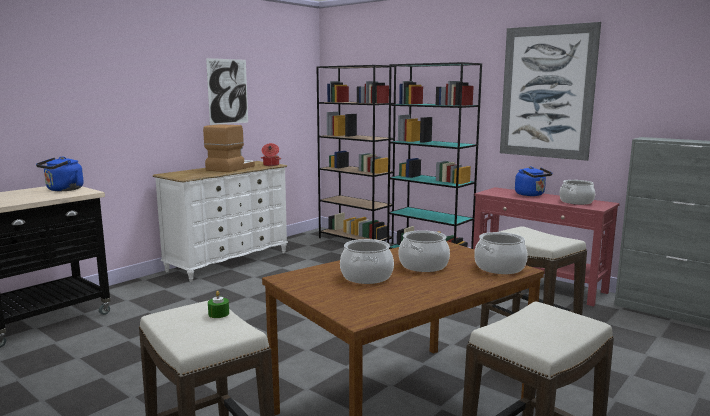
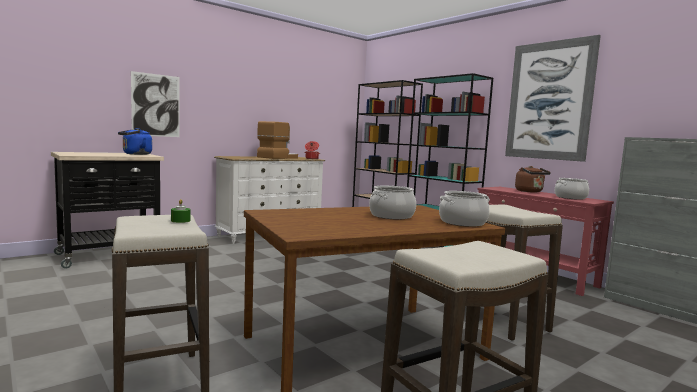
camera: 10 degrees right, 5 degrees down
(228, 91) = (283, 98): picture -> picture (156, 105)
(366, 276) = (333, 216): cooking pot -> none
(531, 194) = (530, 191): blue kettle -> brown kettle

